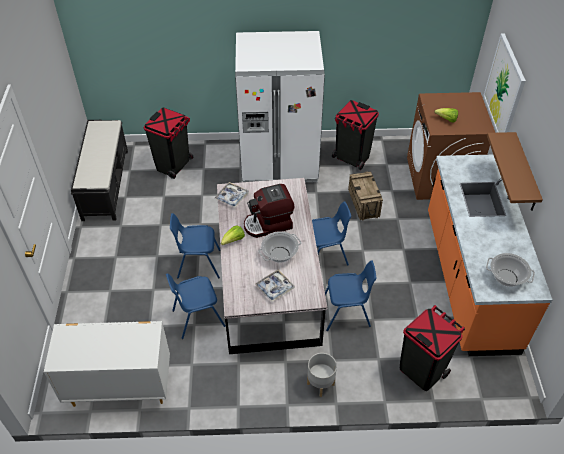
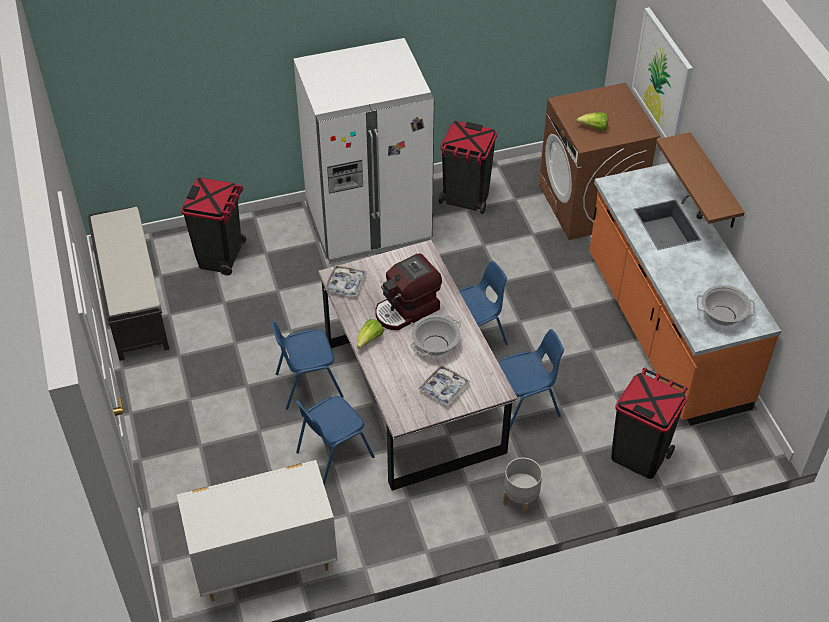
camera: 15 degrees left, 0 degrees up
(364, 203) = (502, 259): crate -> none

